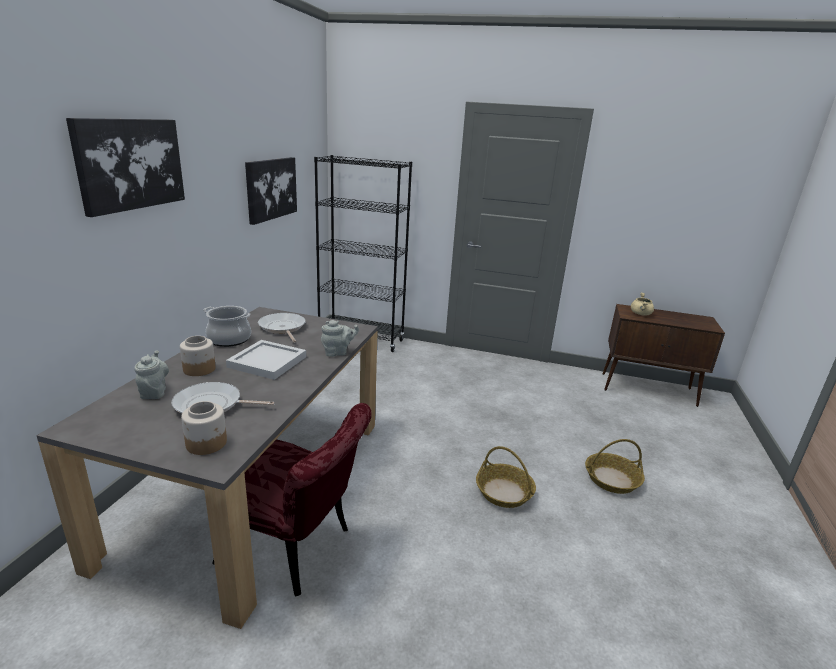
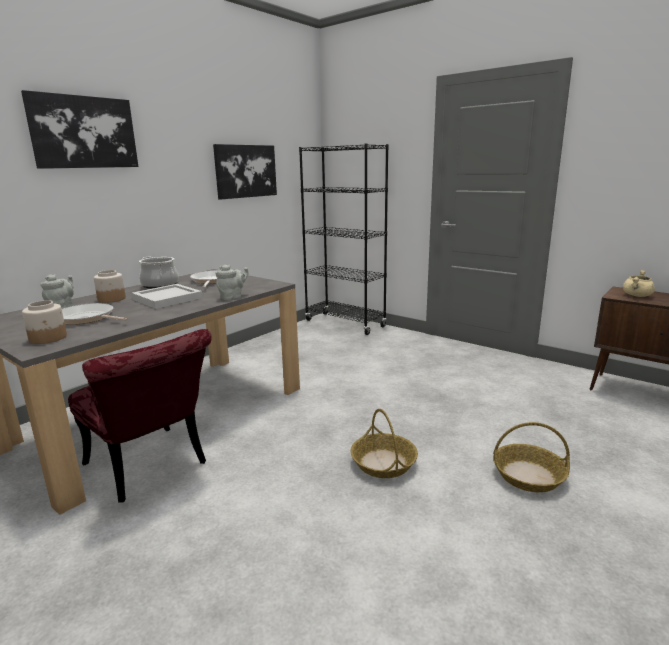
camera: 25 degrees right, 5 degrees down
(338, 353) = (232, 297): grey teapot -> grey teapot turned 45 degrees counterclockwise

